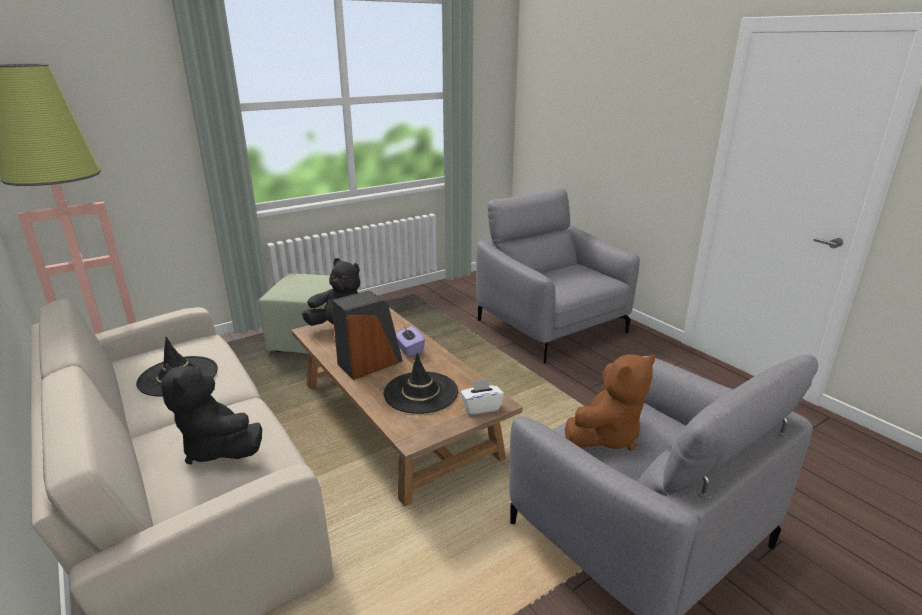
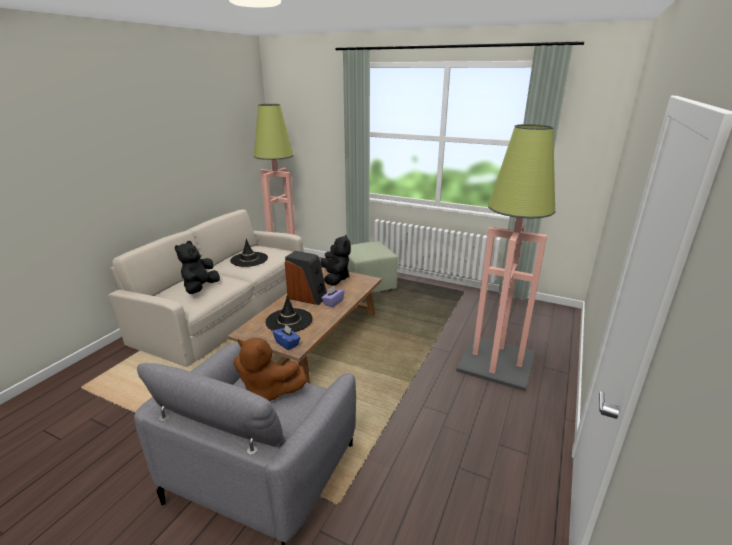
camera: 60 degrees right, 0 degrees up
(481, 407) = (287, 344): white tissue box -> blue tissue box
(552, 326) = (497, 362): grey armchair -> floor lamp

